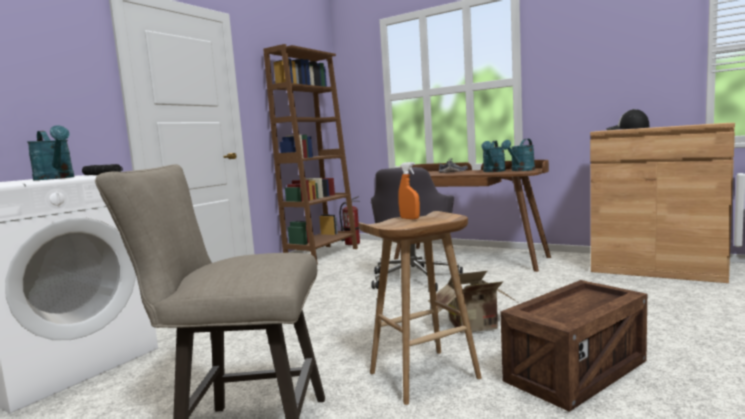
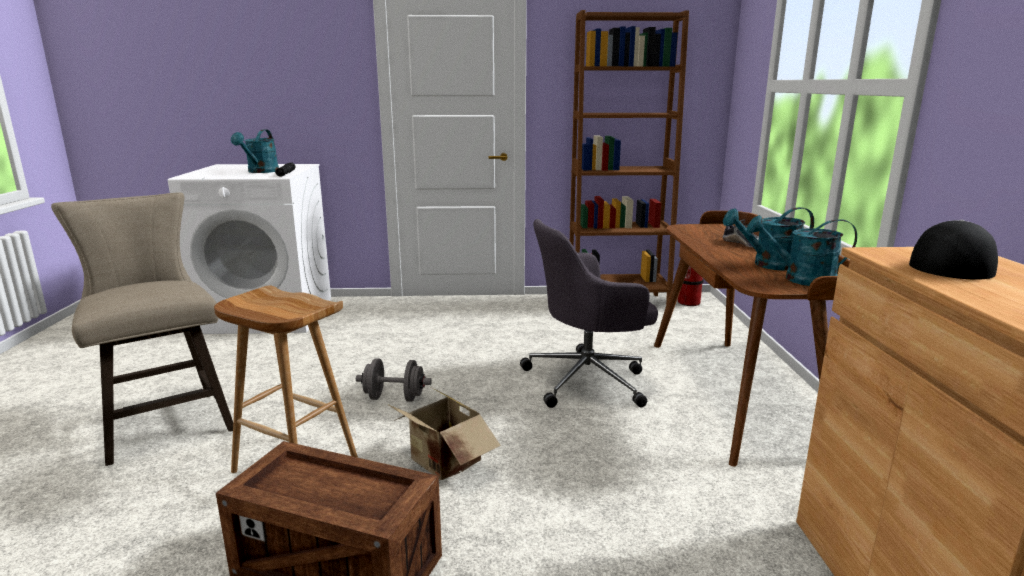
camera: 55 degrees right, 10 degrees up
(359, 329) = (394, 398): none -> grey dumbbell
(409, 218) = (292, 299): orange spray bottle -> none

